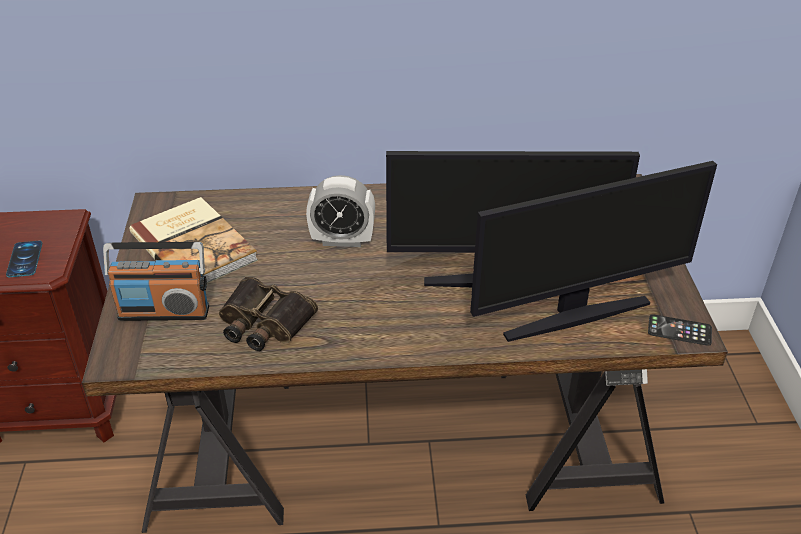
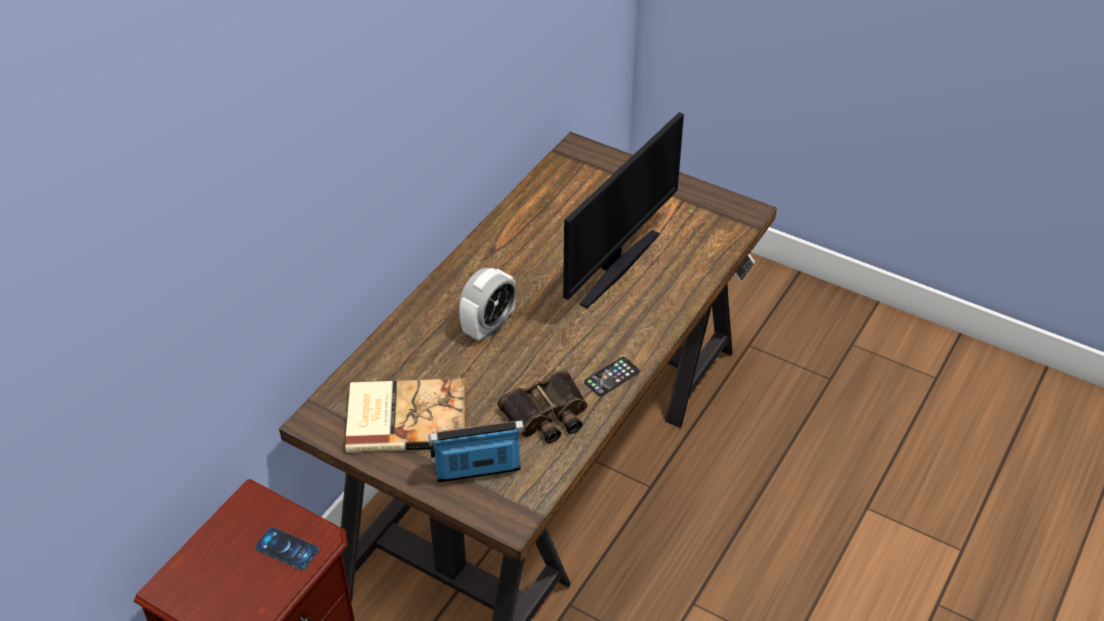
camera: 55 degrees left, 5 degrees up
(164, 311) = (477, 469): radio -> radio turned 135 degrees counterclockwise
(575, 315) = (686, 252): monitor -> none
(679, 330) = (742, 215): phone -> phone (612, 377)

